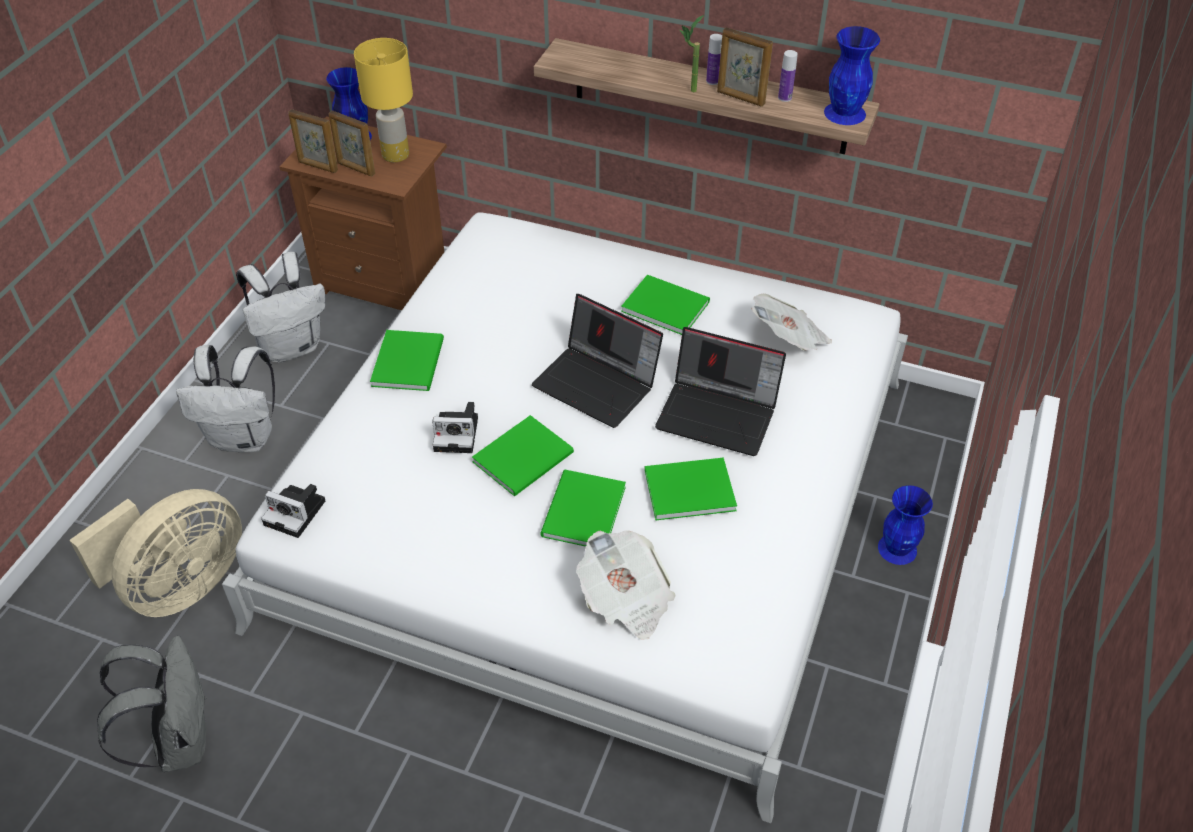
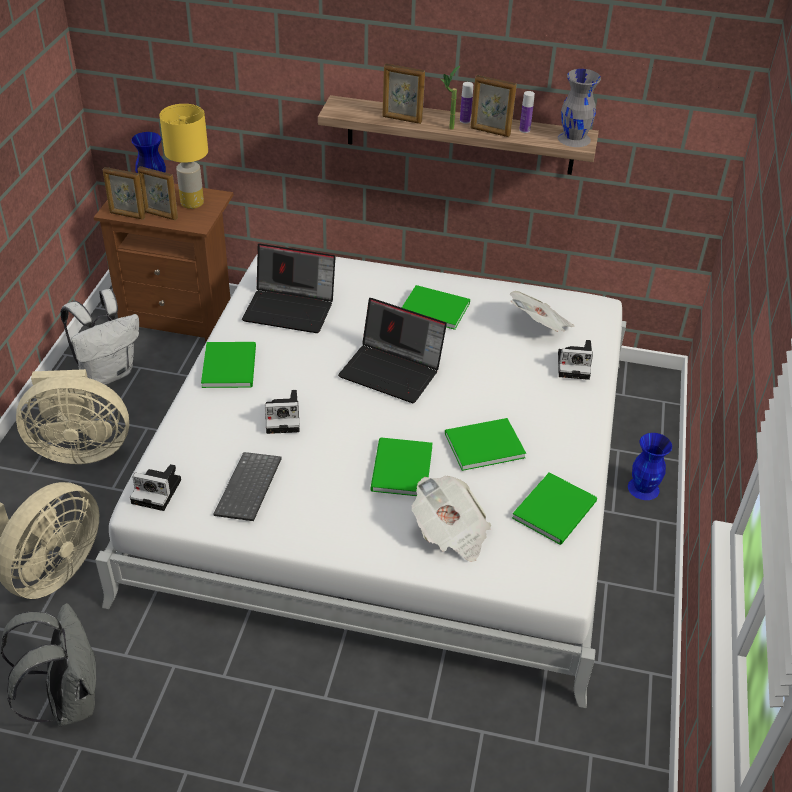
camera: 10 degrees left, 5 degrees down
(244, 437) = (80, 449): white backpack -> beige fan
(401, 520) = (249, 489): none -> keyboard
(526, 457) = (345, 431): green book -> green book (557, 509)
(635, 75) = (402, 119): none -> picture frame
(719, 414) = (496, 386): laptop -> laptop (291, 308)
(822, 394) = (575, 365): none -> camera
(845, 113) = (574, 138): blue vase -> grey vase

